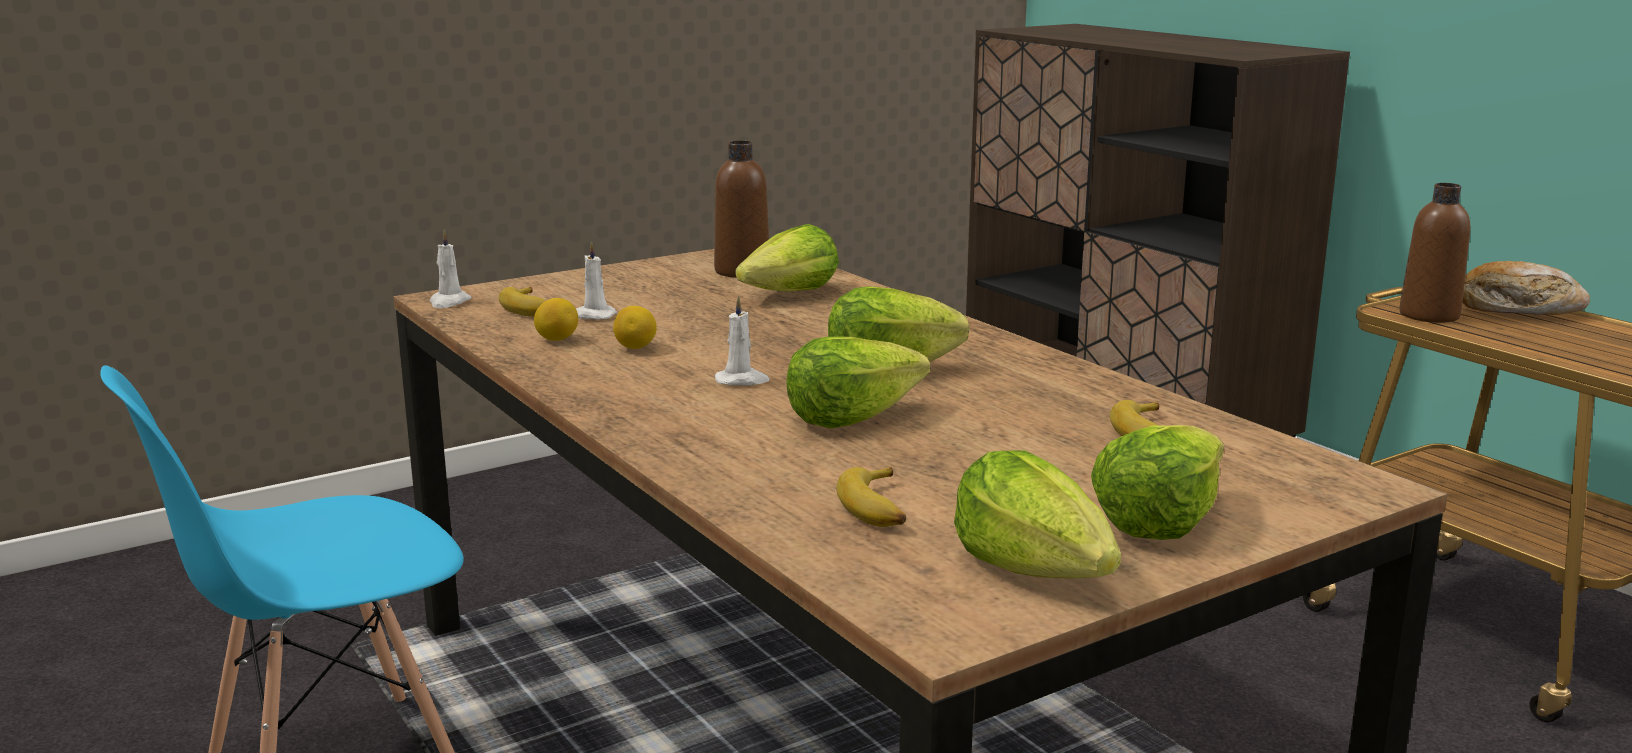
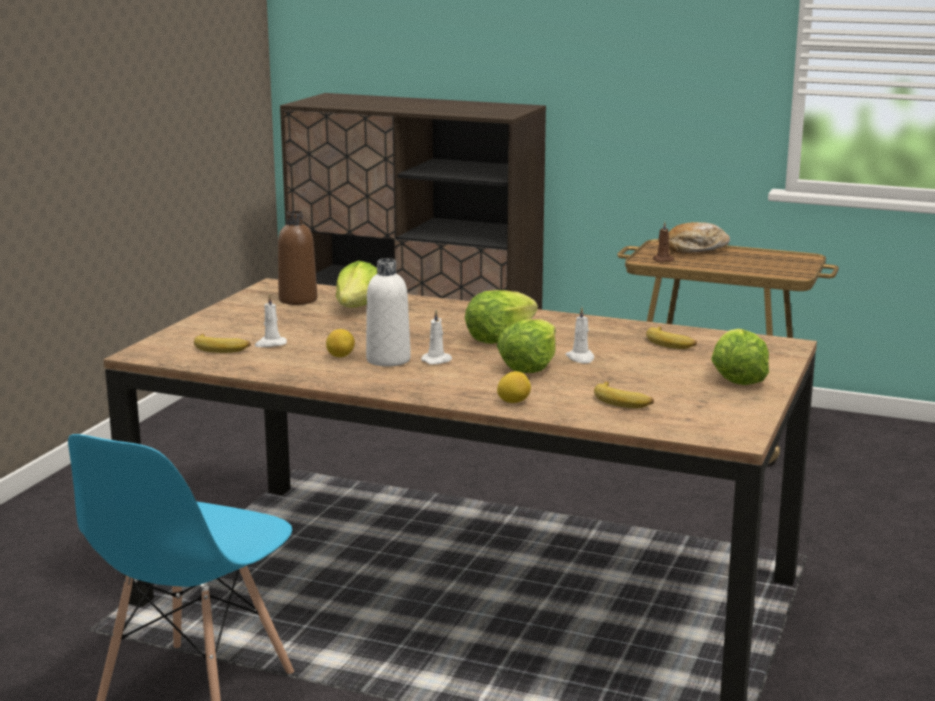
camera: 35 degrees left, 0 degrees up
(449, 302) = (155, 355): white candle -> white candle (580, 358)
(557, 340) = (282, 362): lemon -> lemon (513, 401)
(683, 365) = (388, 360): none -> white bottle
(1036, 569) = (727, 407): lettuce -> none
(1429, 315) = (662, 260): brown bottle -> brown candle

